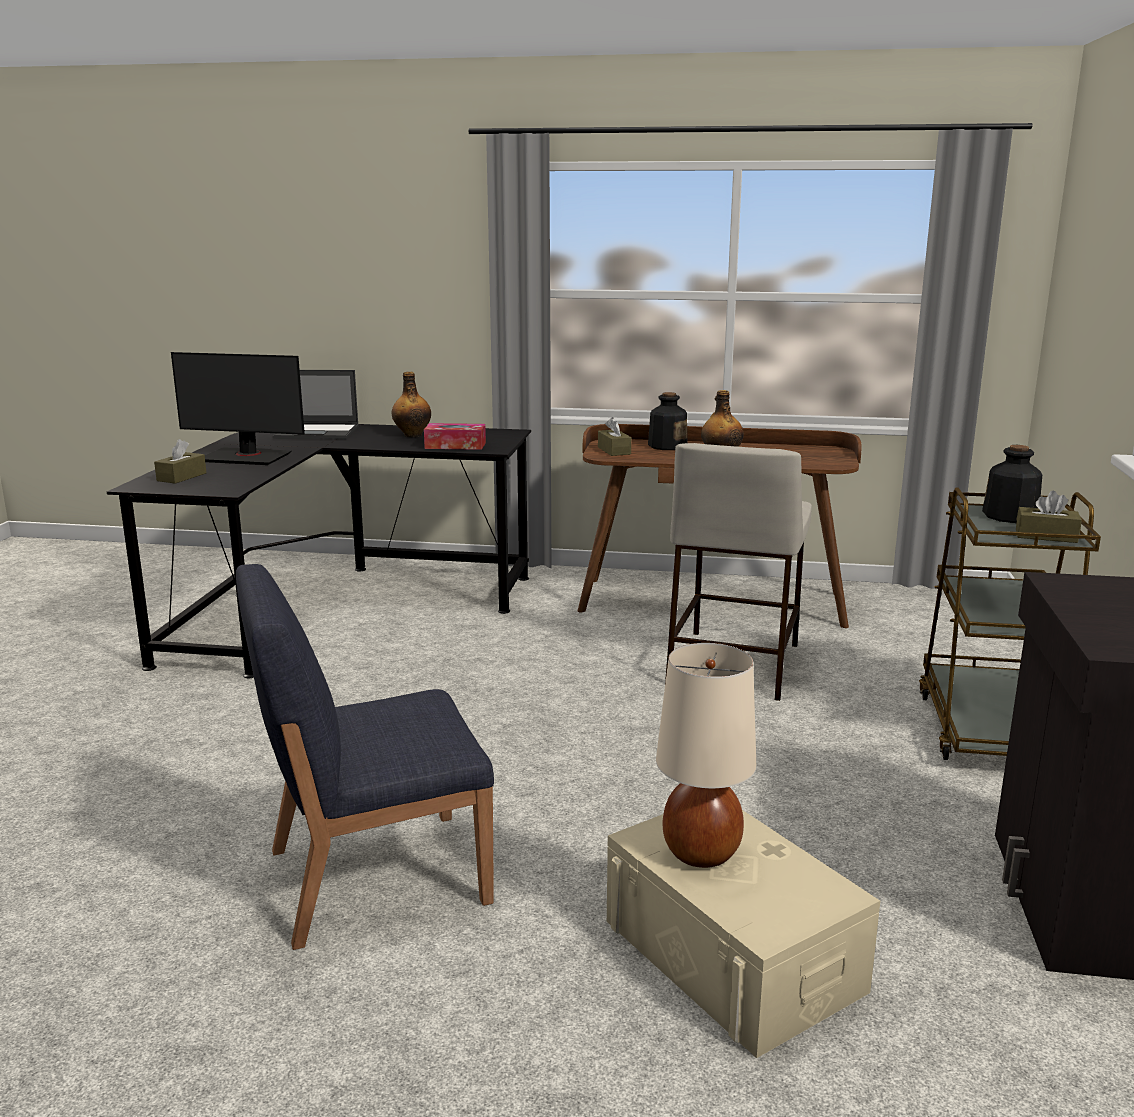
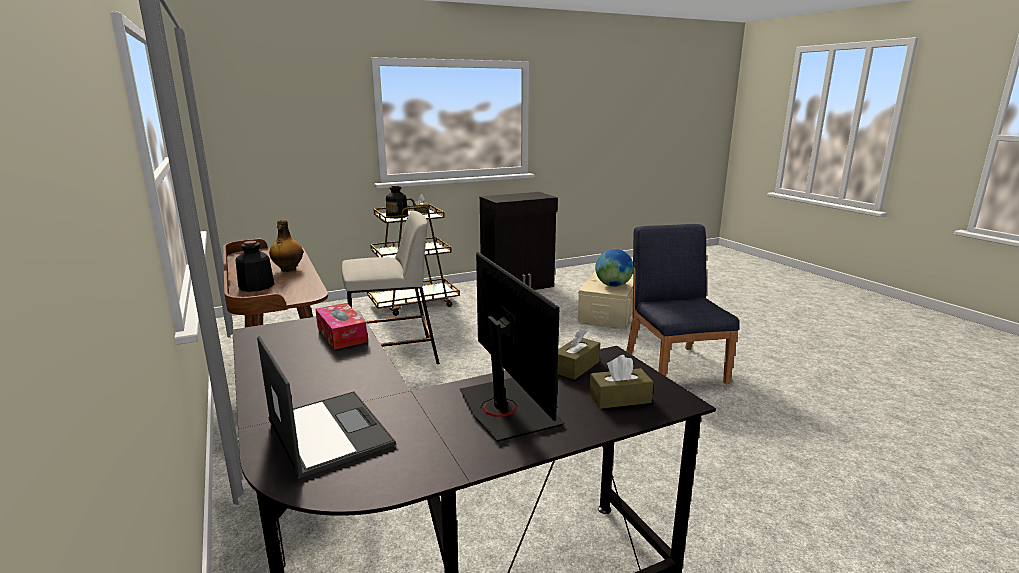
camera: 125 degrees left, 0 degrees up
(374, 876) = (675, 367): blue chair -> blue chair turned 135 degrees counterclockwise
(412, 435) = (303, 368): bottle -> none
(614, 451) = (287, 296): brown tissue box -> brown tissue box (576, 367)
(700, 853) = (613, 285): beige table lamp -> globe

